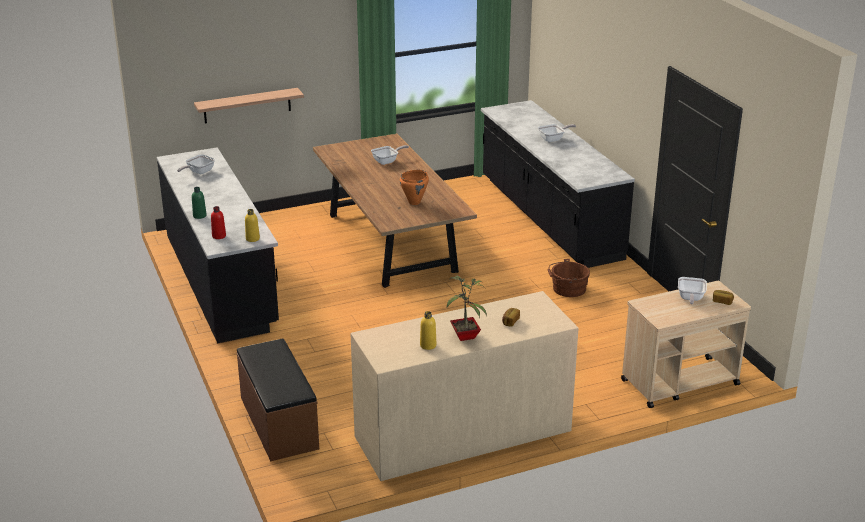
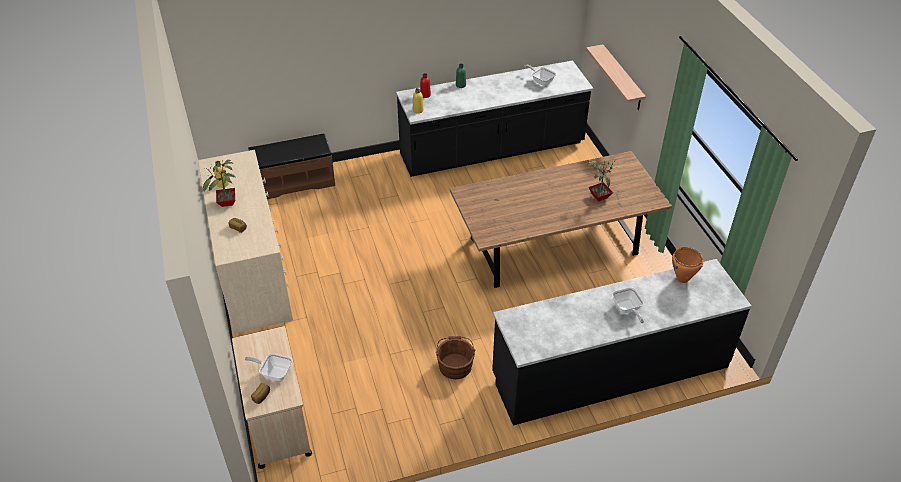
camera: 95 degrees right, 15 degrees up
(387, 161) = (599, 196): frying pan -> potted plant
(414, 202) = (506, 209): orange cooking pot -> orange cooking pot (682, 279)

